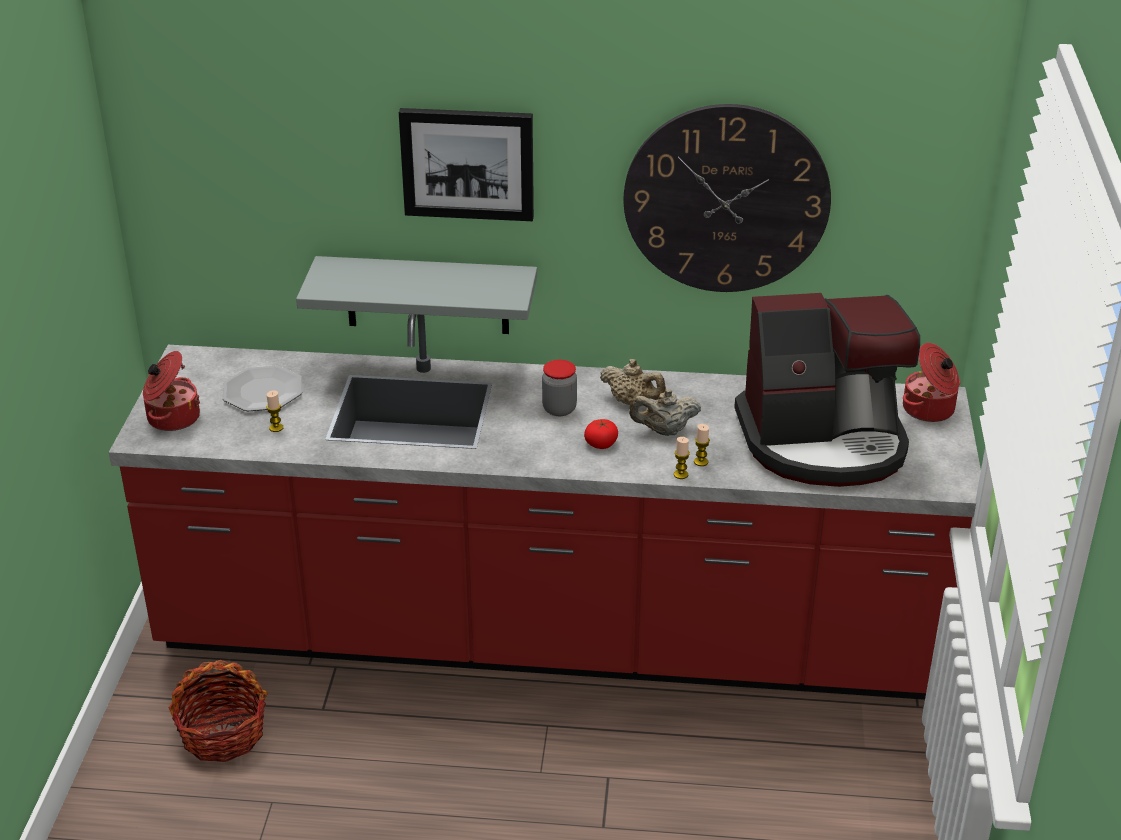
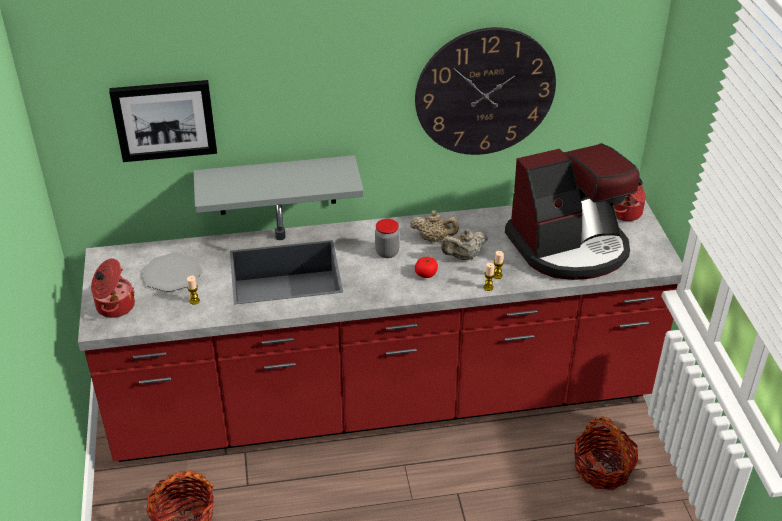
camera: 15 degrees left, 5 degrees up
(468, 163) = (304, 91): picture -> picture (164, 119)
(834, 787) = (602, 469): none -> basket

